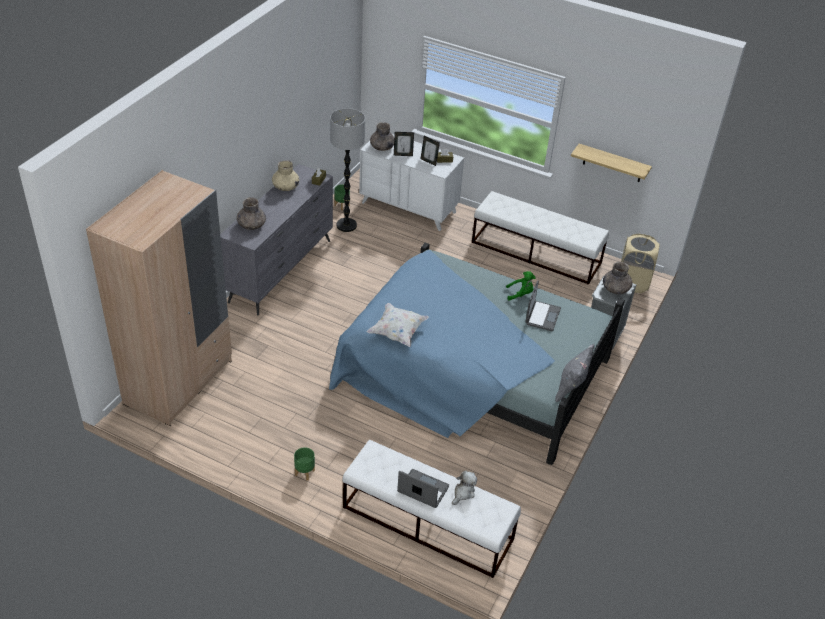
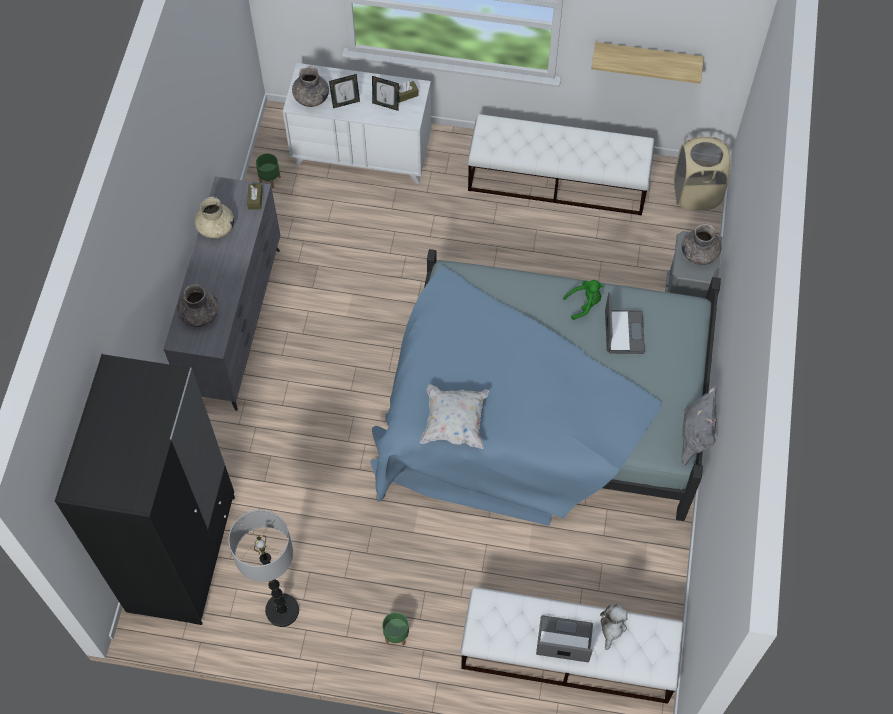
camera: 15 degrees left, 20 degrees up
(179, 382) = (182, 553): beige wardrobe -> black wardrobe
(346, 225) = (290, 214): floor lamp -> floor lamp (282, 610)

